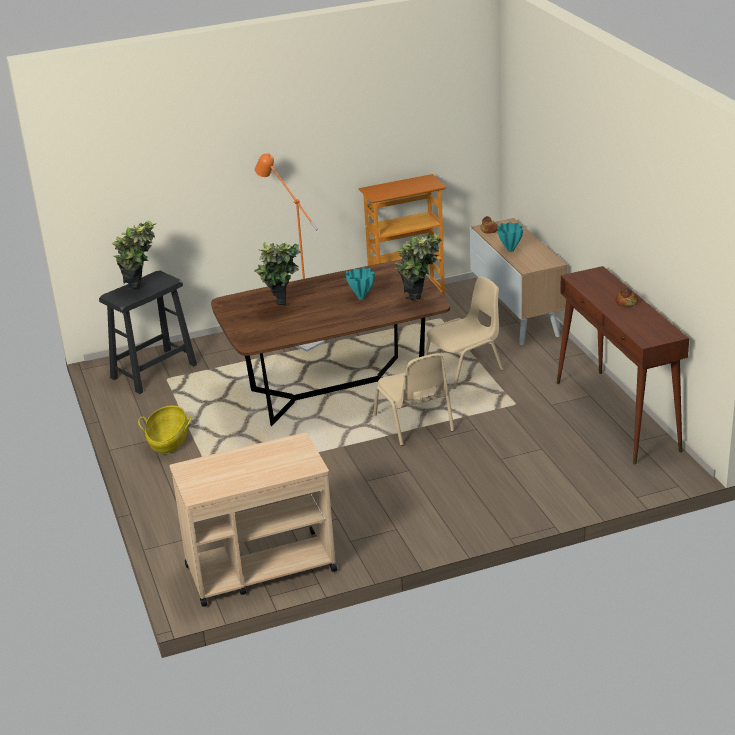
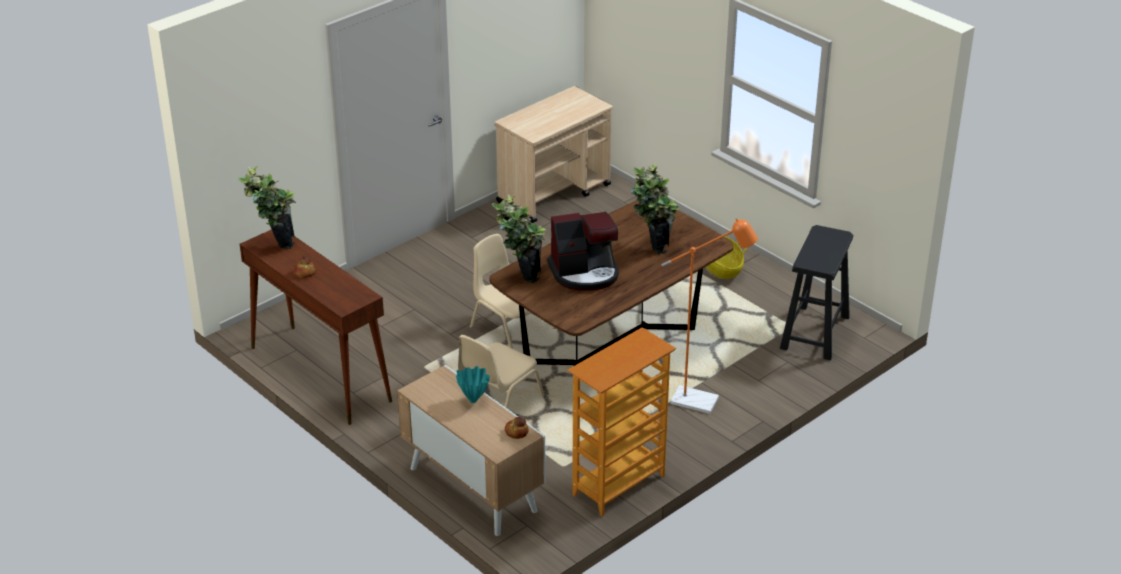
camera: 155 degrees right, 5 degrees up
(142, 291) = (816, 245): potted plant -> potted plant (273, 245)
(361, 298) = (585, 273): turquoise vase -> coffee machine

